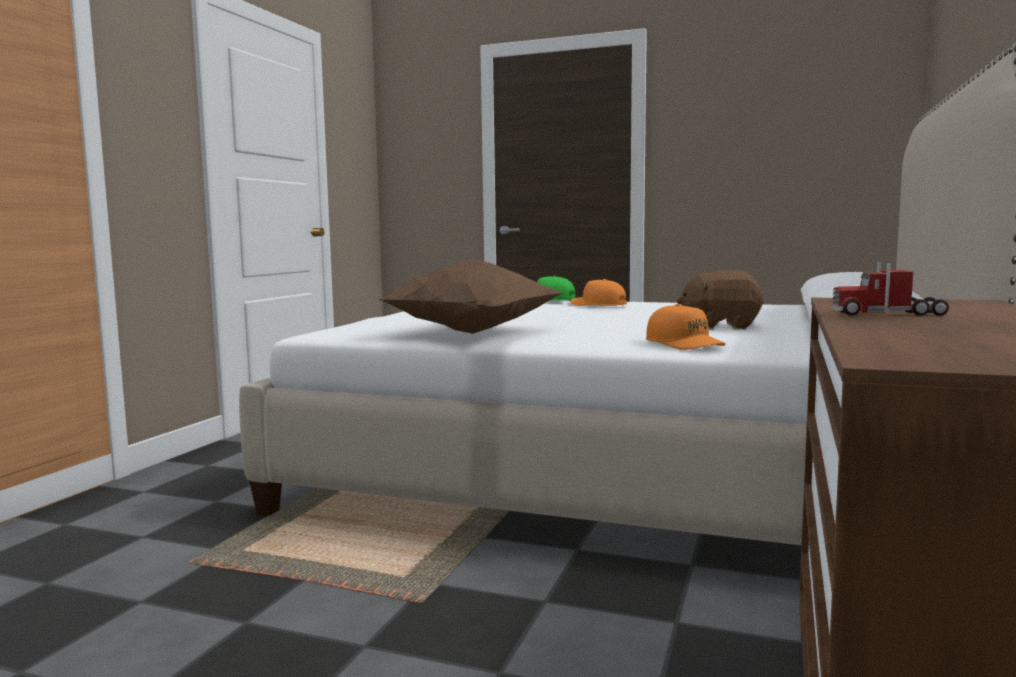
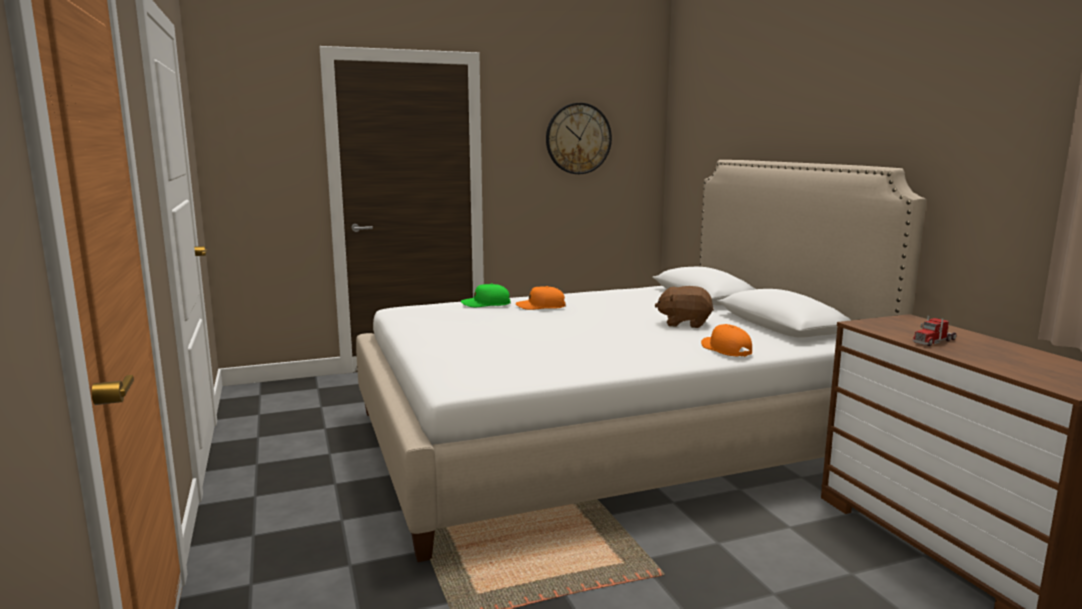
camera: 40 degrees left, 5 degrees up
(475, 333) = (574, 361): brown pillow -> none
(684, 344) = (725, 349): orange cap -> orange cap turned 135 degrees counterclockwise
(721, 326) = (684, 323): brown plush toy -> brown plush toy turned 45 degrees clockwise
(776, 121) = (578, 138): none -> wall clock

